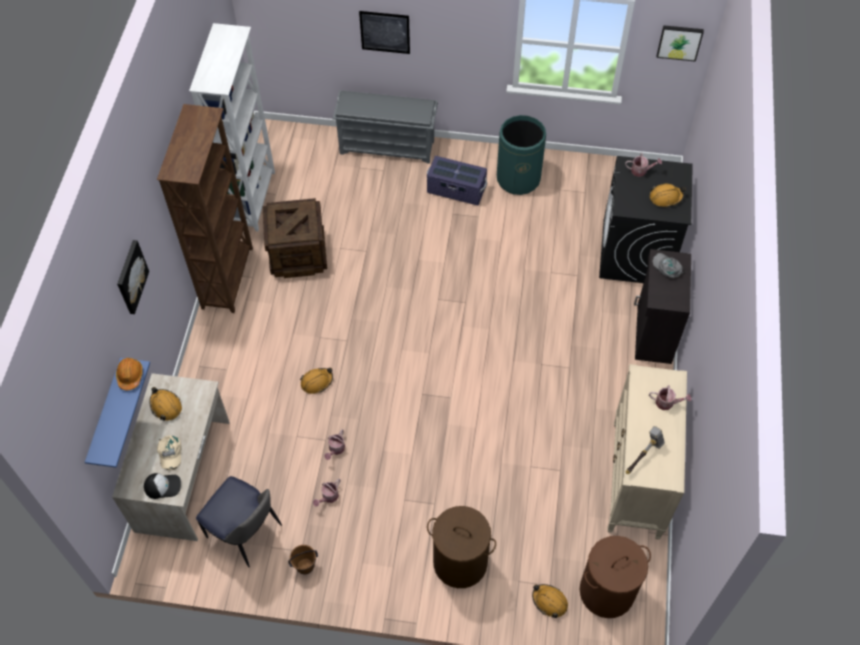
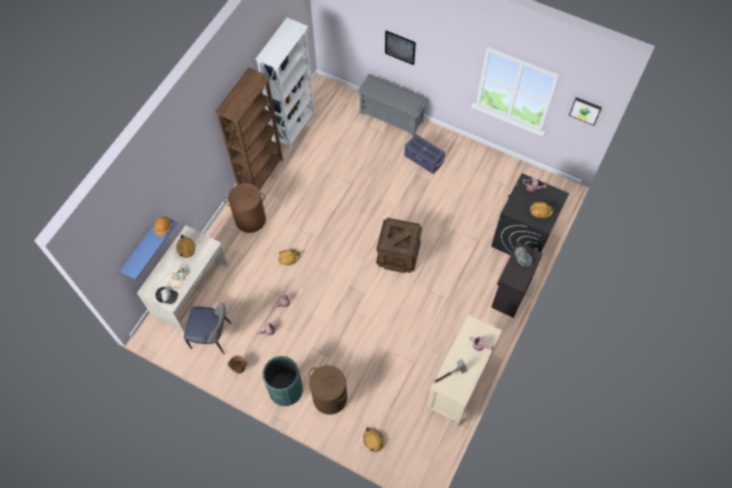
camera: 20 degrees right, 5 degrees up
(130, 277) = (180, 168): picture -> none
(246, 533) = (213, 337): chair -> chair turned 45 degrees counterclockwise
(297, 254) = (308, 172): crate -> crate (398, 254)
(518, 178) = (467, 163): green trash can -> green trash can (286, 390)
(607, 591) = (410, 446): brown laundry basket -> brown laundry basket (250, 219)

